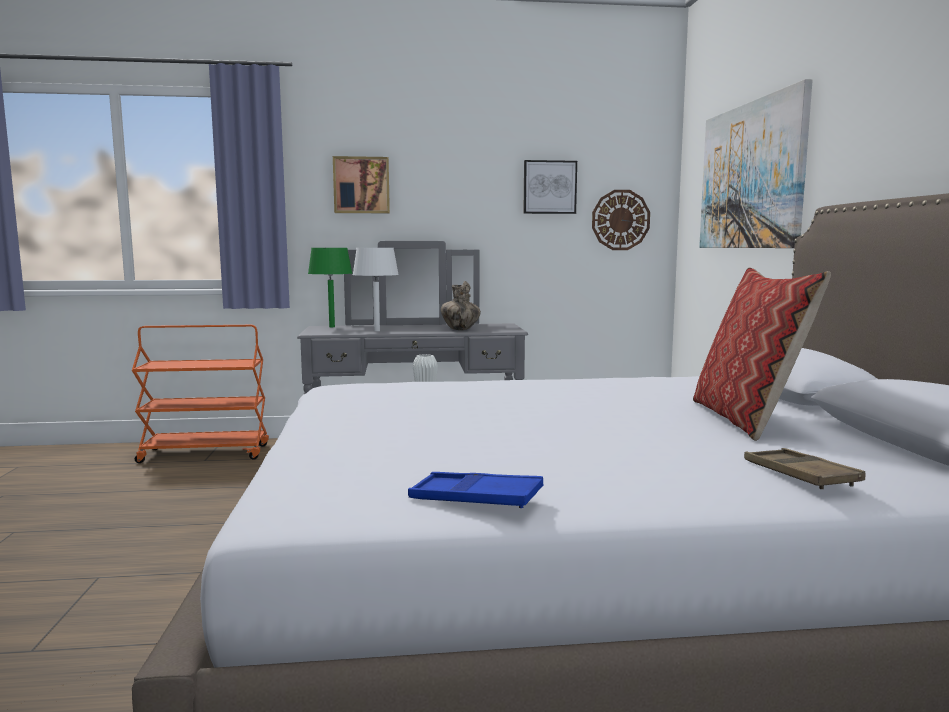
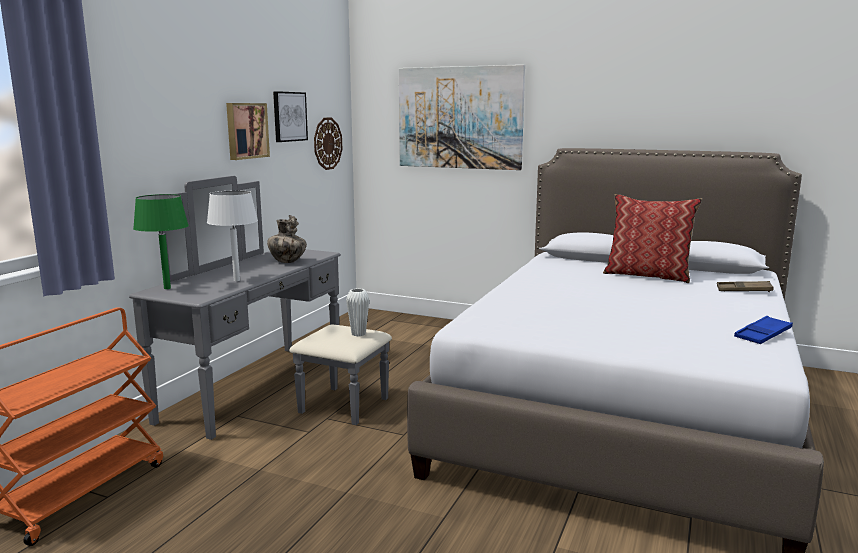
camera: 60 degrees left, 5 degrees up
(361, 185) = (157, 119): picture -> picture (246, 130)

